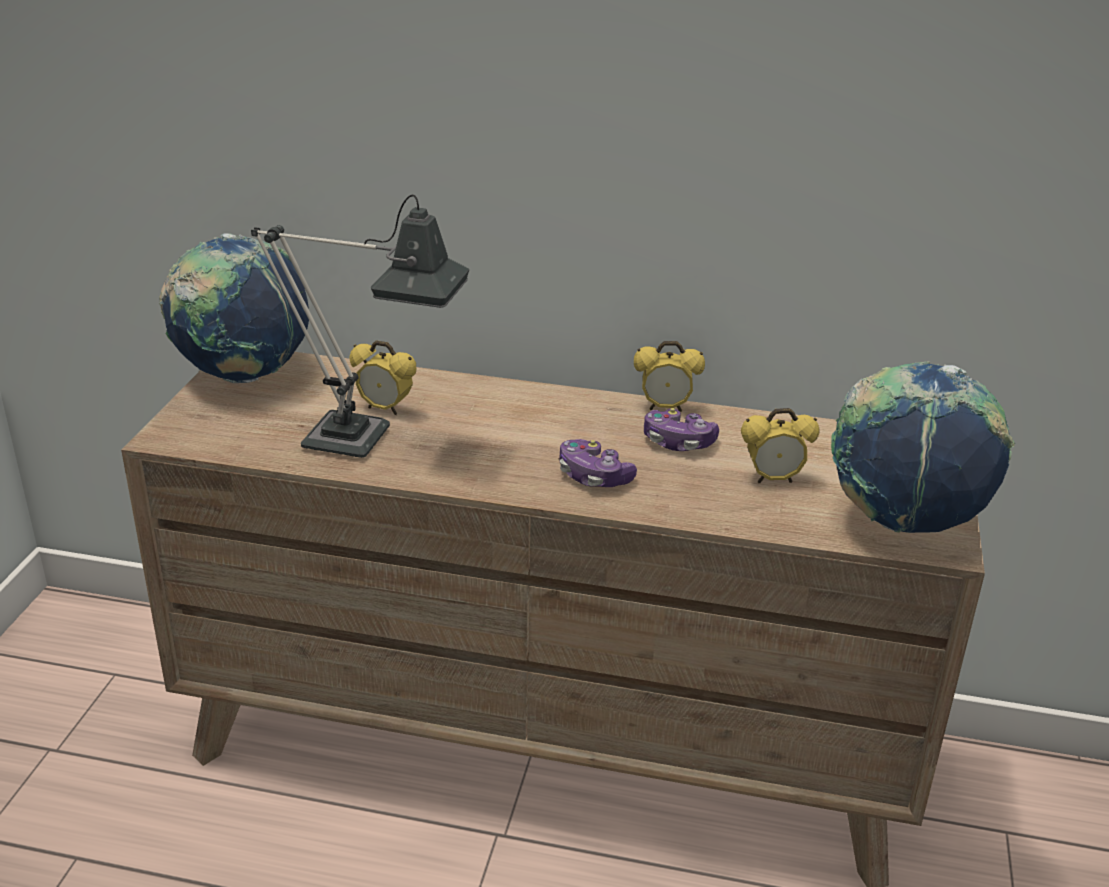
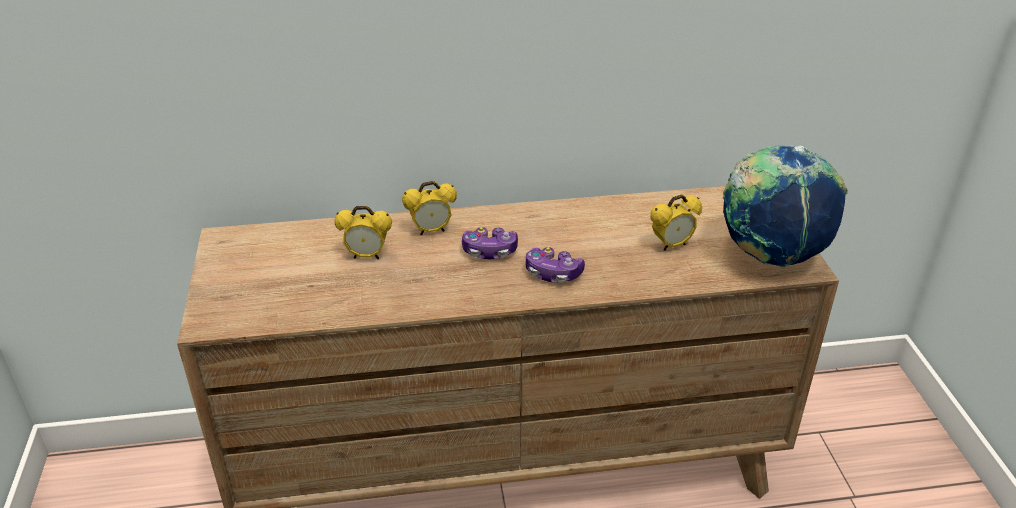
camera: 20 degrees left, 5 degrees up
(243, 376) = (235, 254): globe -> none
(366, 442) = (371, 287): table lamp -> none
(665, 408) = (567, 207): alarm clock -> alarm clock (431, 231)
(678, 442) = (592, 232): game controller -> game controller (489, 251)

